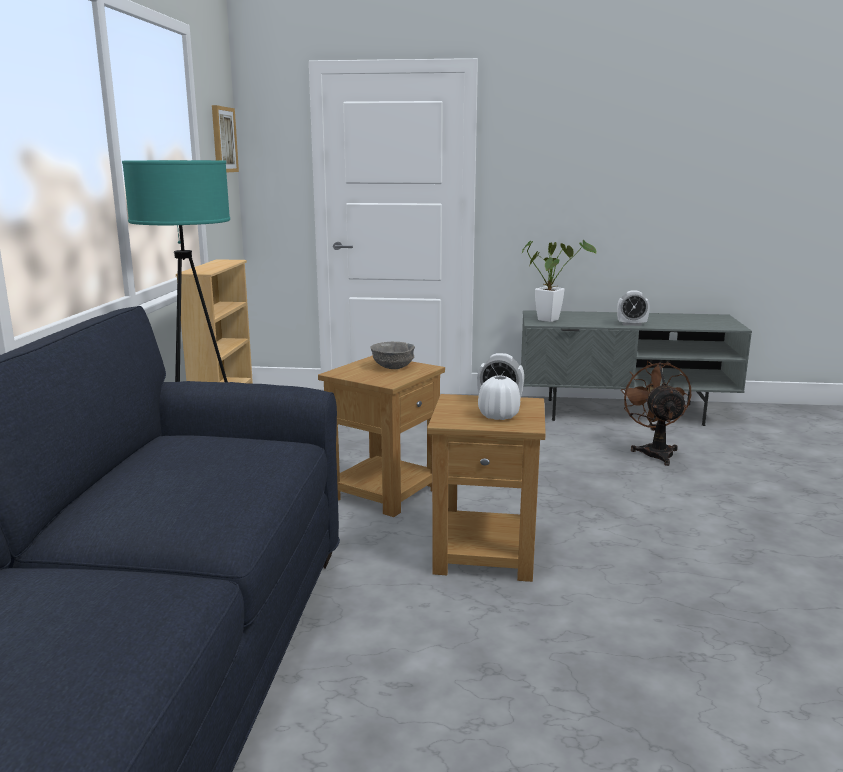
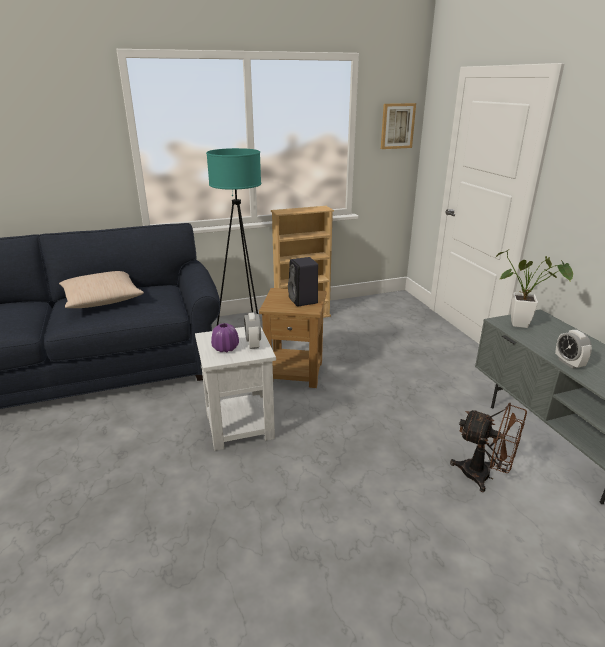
camera: 65 degrees right, 10 degrees up
(157, 483) = (102, 299): none -> beige pillow
(393, 367) = (303, 301): grey bowl -> black speaker
(486, 553) = (240, 426): brown side table -> white side table
(498, 416) = (225, 348): white vase -> purple vase
(655, 451) = (484, 476): brown fan -> brown fan turned 60 degrees clockwise

